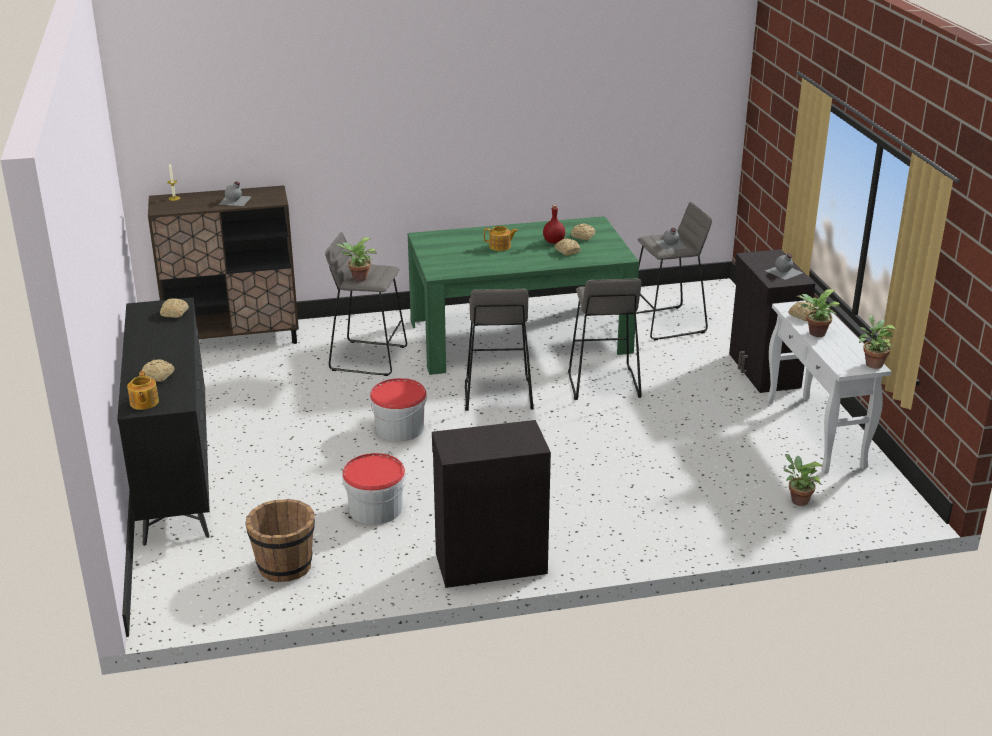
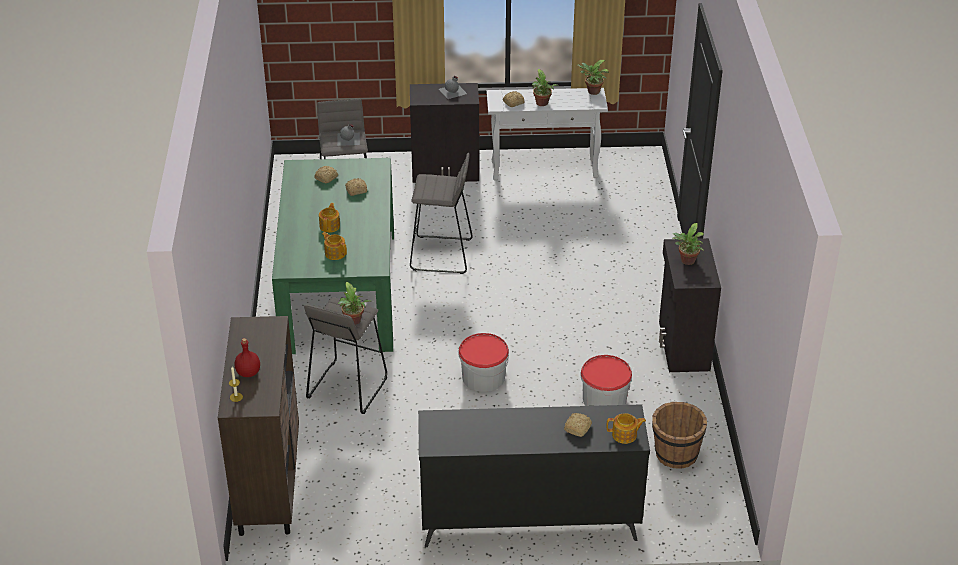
camera: 80 degrees left, 10 degrees up
(174, 313) = (453, 422): bread -> none
(235, 200) = (262, 352): grey bottle -> none
(456, 253) = (335, 253): none -> teapot
(497, 395) = (442, 315): grey stool -> none
(553, 242) = (331, 195): red bottle -> red bottle (248, 373)
(797, 500) = (627, 196): potted plant -> potted plant (687, 261)

